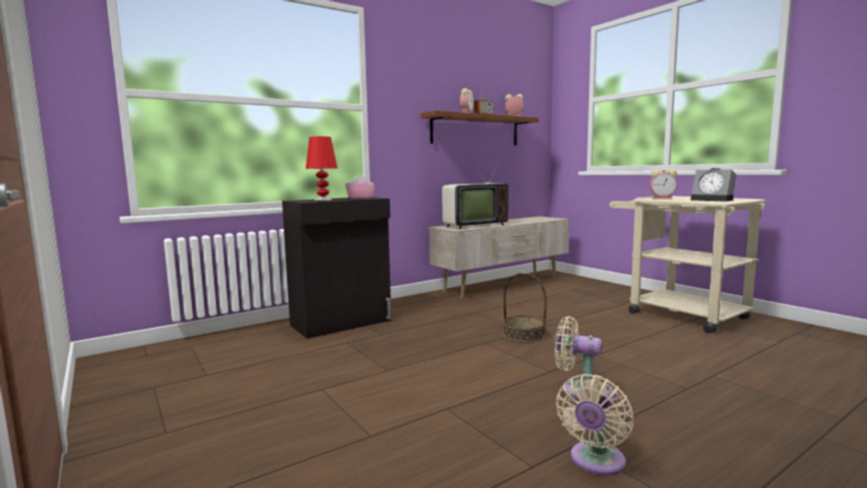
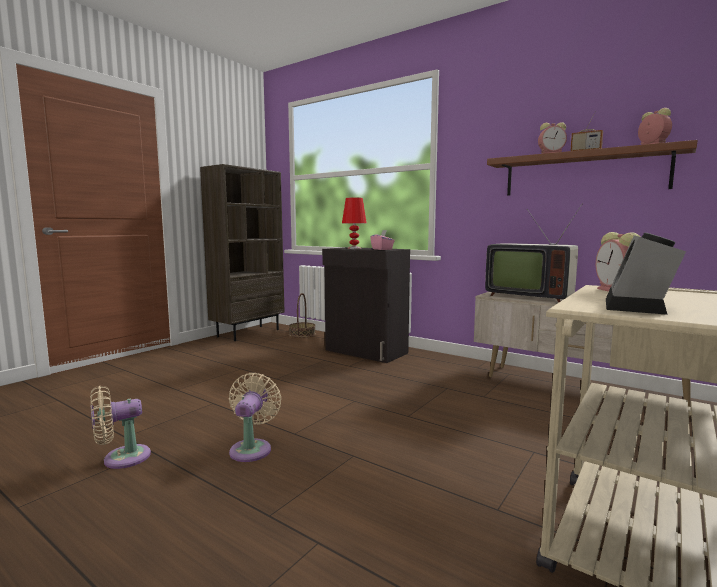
camera: 70 degrees right, 0 degrees up
(119, 377) = (248, 333): none -> brown bookcase
(524, 335) = (390, 415): basket -> basket (302, 334)
(595, 462) = (121, 458): beige fan -> beige fan turned 45 degrees counterclockwise

